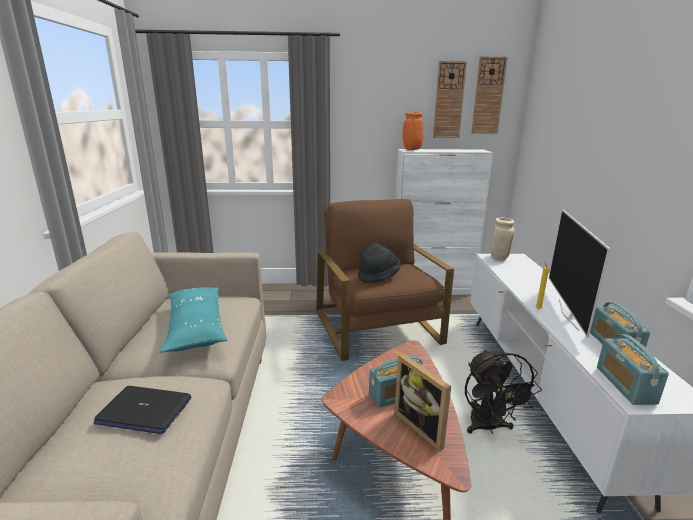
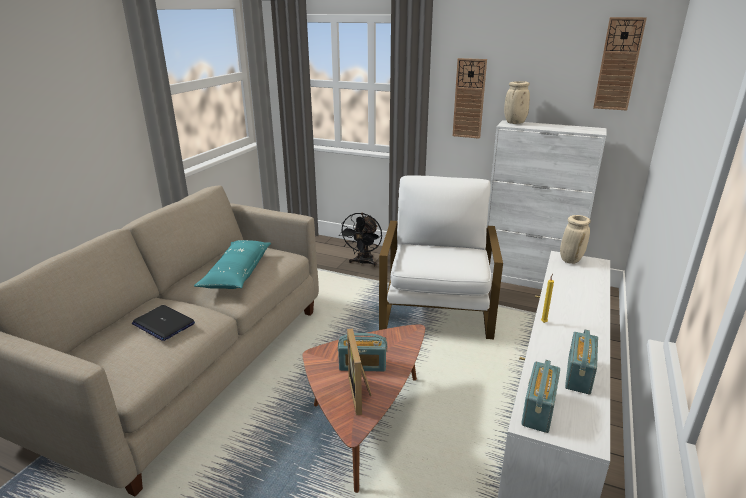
camera: 25 degrees right, 5 degrees up
(378, 276) = (427, 257): black hat -> none
(378, 327) = (438, 307): brown armchair -> white armchair
(412, 149) = (514, 123): orange vase -> beige vase
(449, 100) = (567, 68): wall clock -> wall clock (469, 99)
(488, 427) = (467, 424): black fan -> black fan (363, 263)
(569, 314) = (572, 335): television -> none

